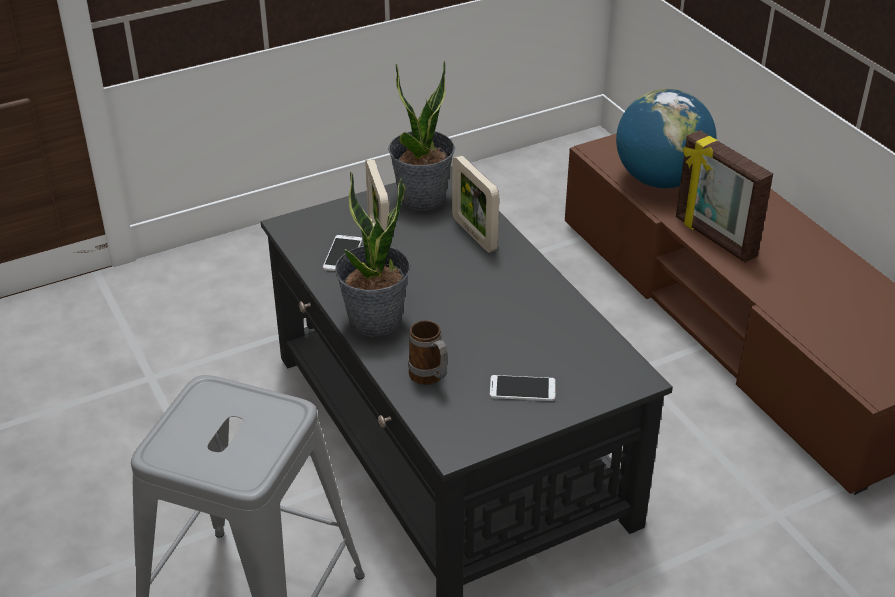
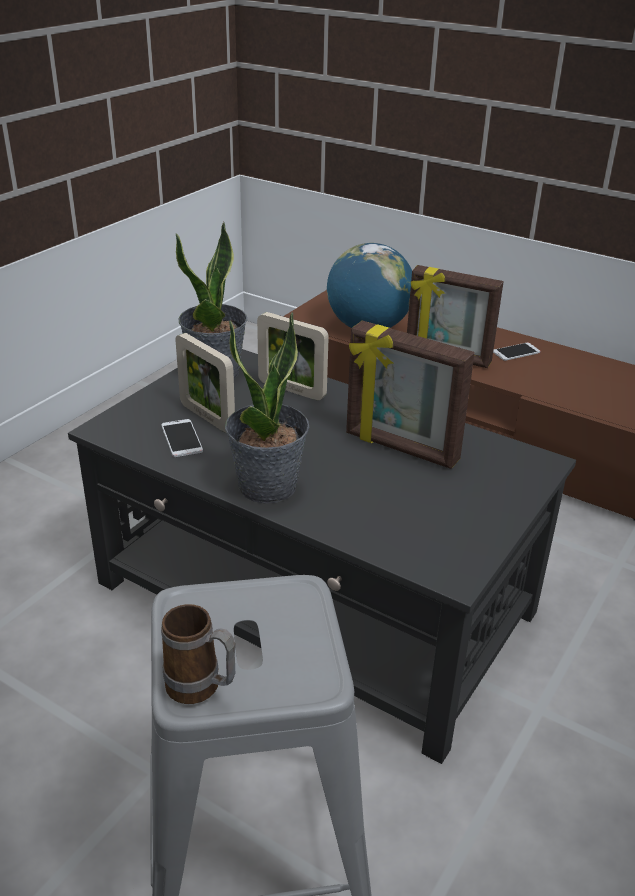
camera: 30 degrees left, 5 degrees down
(430, 378) = (370, 521): mug -> mug (201, 689)
(518, 322) = (400, 448): none -> picture frame
(522, 389) = (461, 502): phone -> phone (516, 352)

